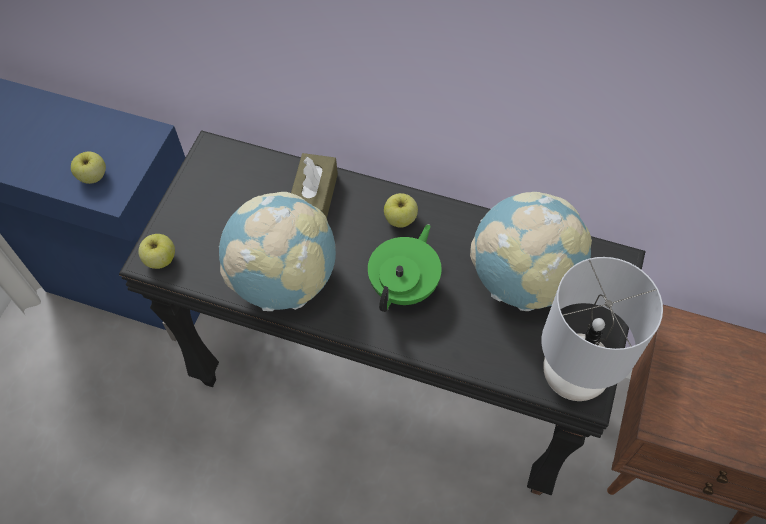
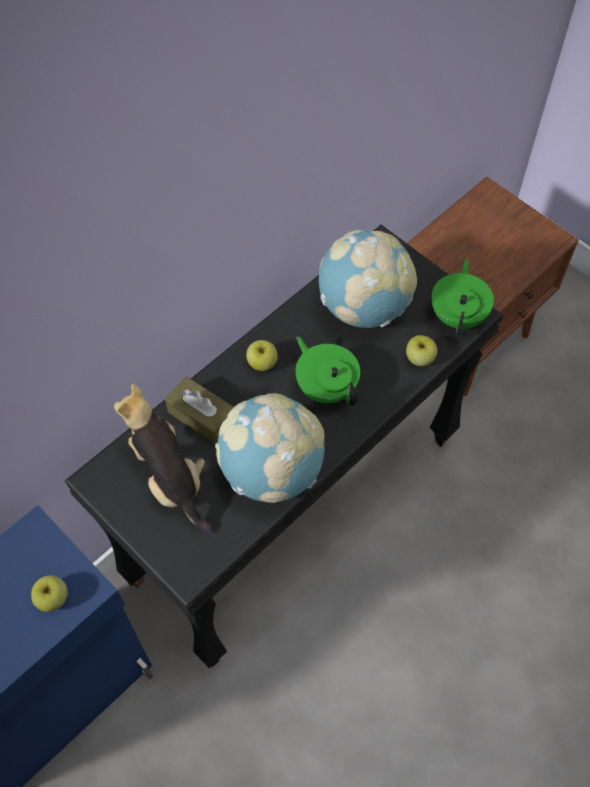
camera: 65 degrees left, 0 degrees up
(160, 259) = (193, 564): apple -> apple (419, 358)
(238, 203) = (170, 478): none -> plush toy
(574, 377) = (458, 315): grey table lamp -> green teapot

